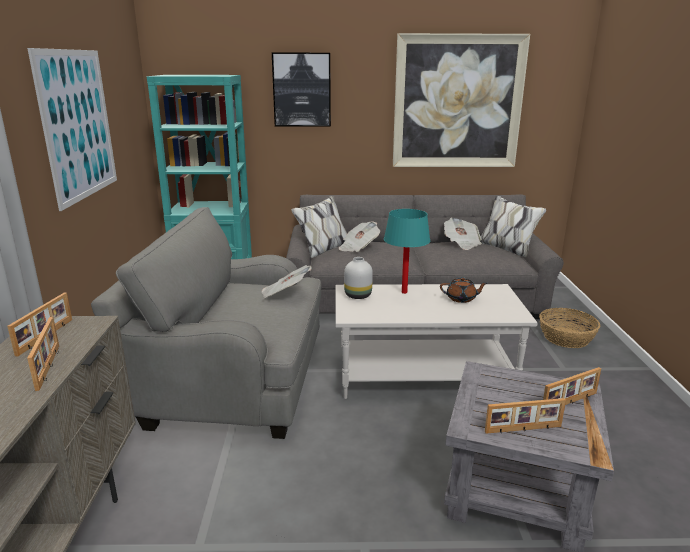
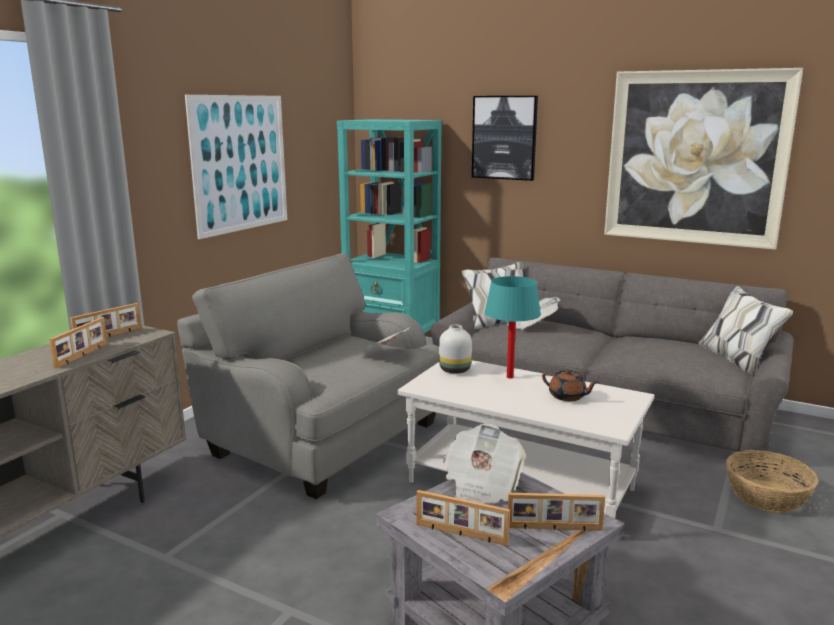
camera: 30 degrees right, 5 degrees down
(461, 243) = (670, 342): newspaper -> newspaper (481, 486)

